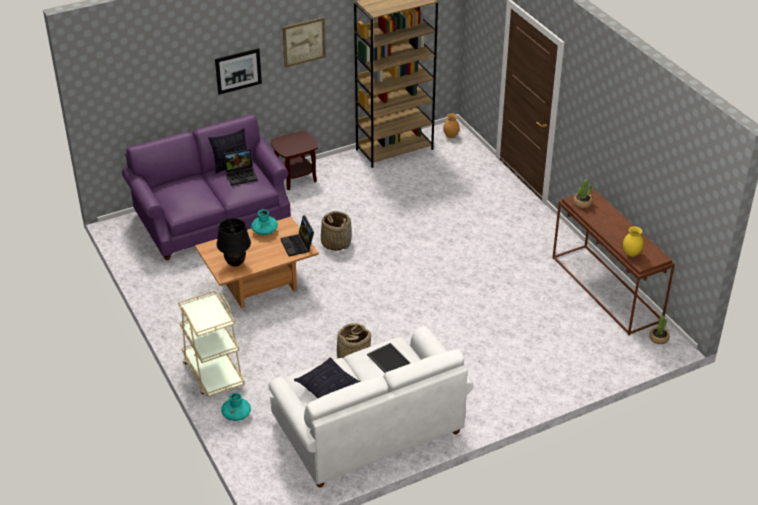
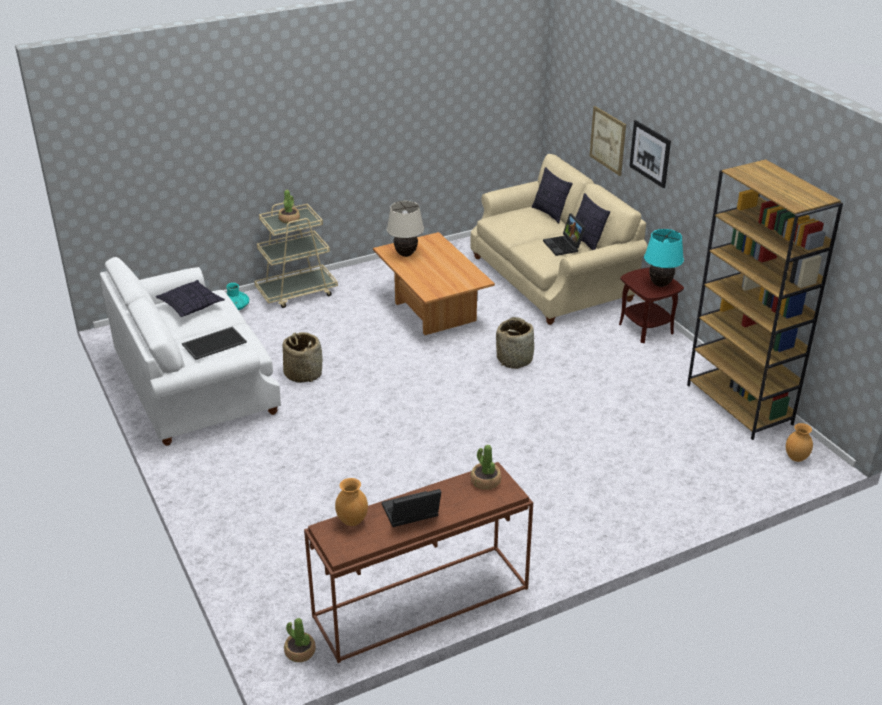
camera: 90 degrees right, 5 degrees down
(176, 181) = (550, 214): none -> pillow
(203, 315) = (289, 219): none -> potted plant
(212, 218) = (552, 278): purple sofa -> beige sofa
(235, 263) = (406, 254): black table lamp -> beige table lamp
(264, 231) = (464, 268): turquoise vase -> none
(298, 140) = (660, 284): none -> turquoise table lamp
(298, 245) = (438, 289): laptop -> laptop (410, 514)
(304, 42) = (710, 172): picture -> picture (608, 140)
(631, 254) = (352, 521): yellow vase -> brown vase

